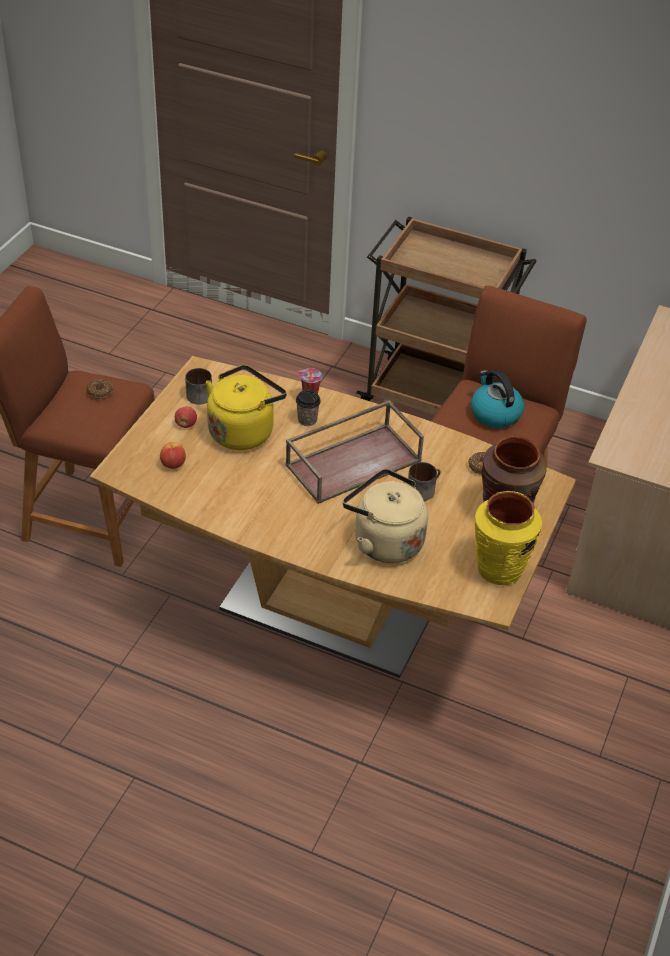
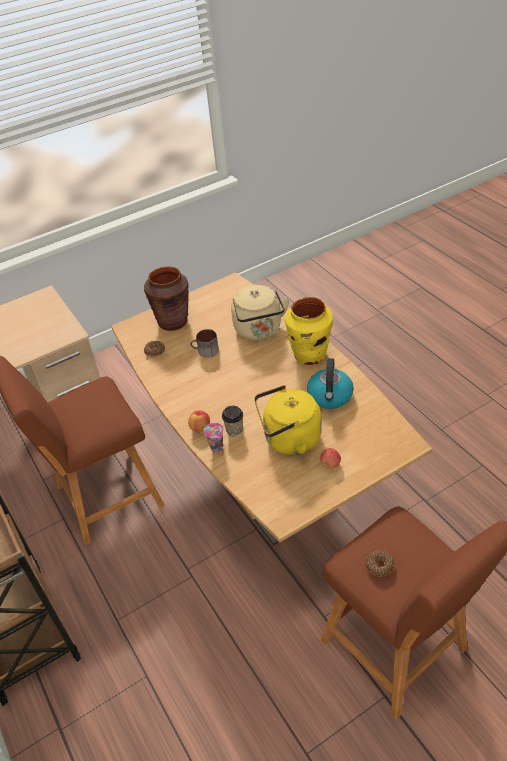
camera: 140 degrees left, 0 degrees up
(173, 464) = (361, 432): apple -> apple (200, 428)
(197, 393) = (302, 491): mug -> none
(354, 461) = (231, 385): brown tray -> none
(494, 413) = (90, 408): kettle -> kettle (330, 396)
(499, 569) = (211, 296): yellow vase -> yellow vase (309, 355)

